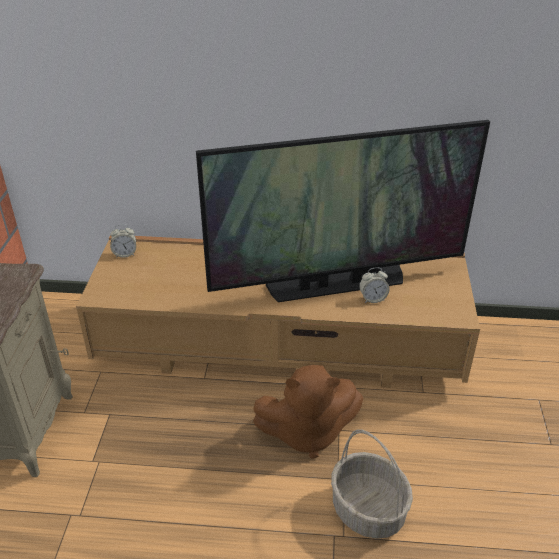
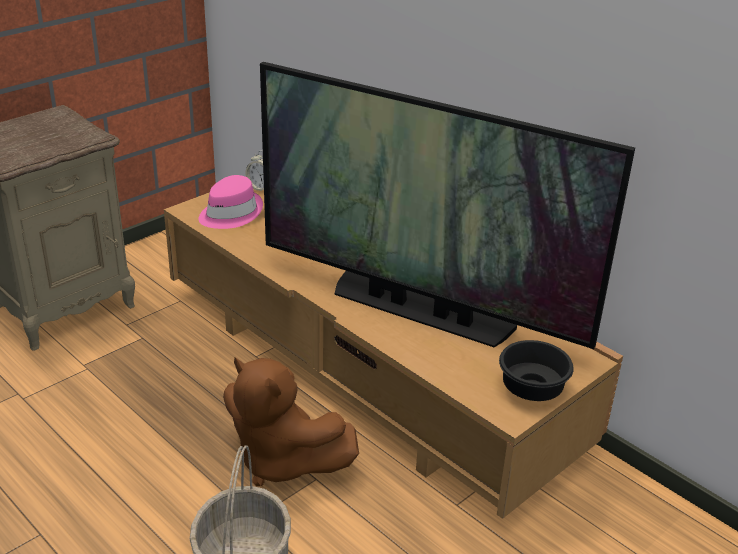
camera: 40 degrees right, 5 degrees down
(130, 284) = (230, 213): none -> pink hat
(372, 298) = (437, 343): alarm clock -> none
(452, 296) = (534, 390): none -> black bowl

